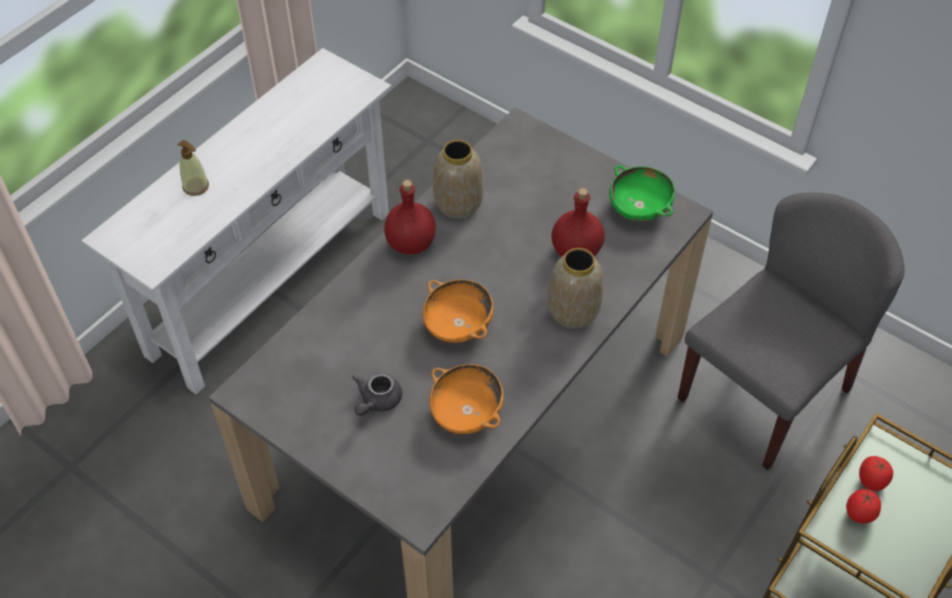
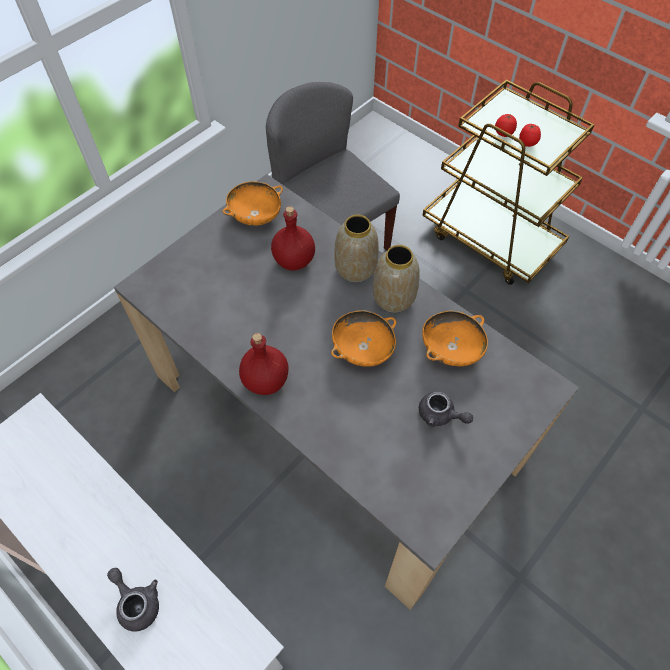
camera: 85 degrees left, 5 degrees up
(196, 186) = (137, 602): soap dispenser -> grey teapot
(457, 204) = (225, 340): vase -> vase (393, 299)
(639, 208) = (255, 215): green bowl -> orange bowl

